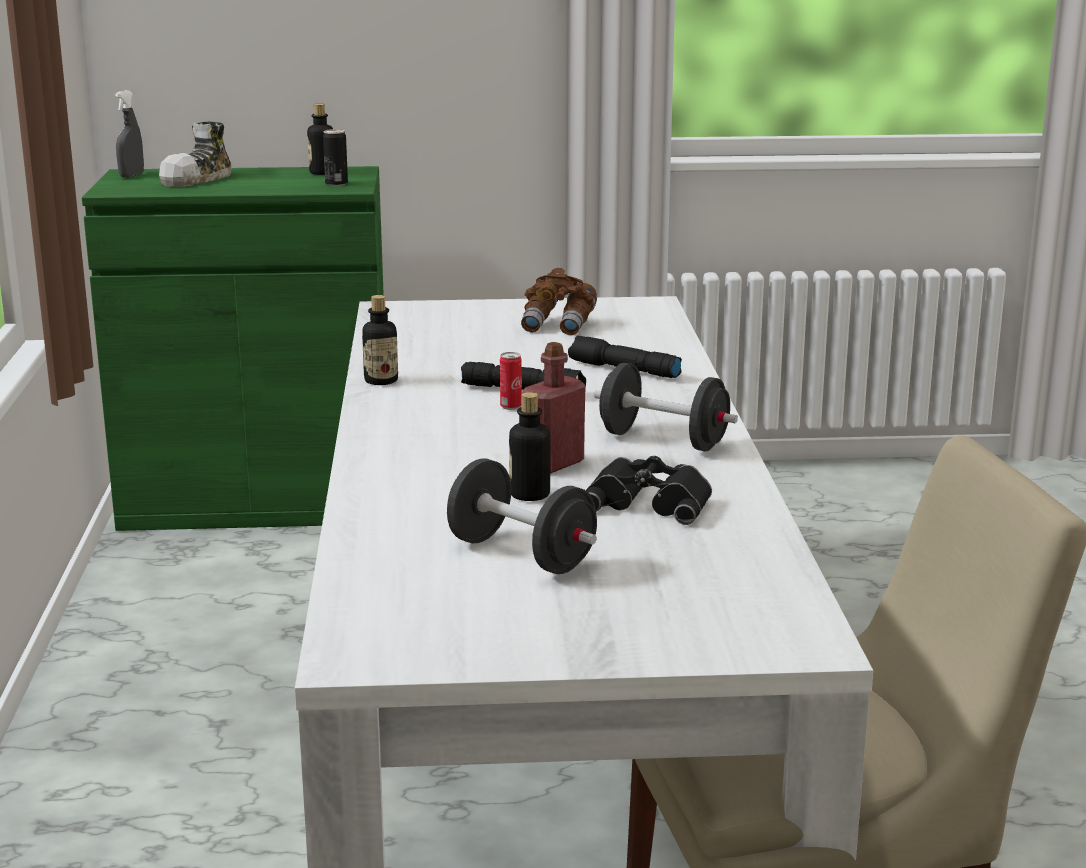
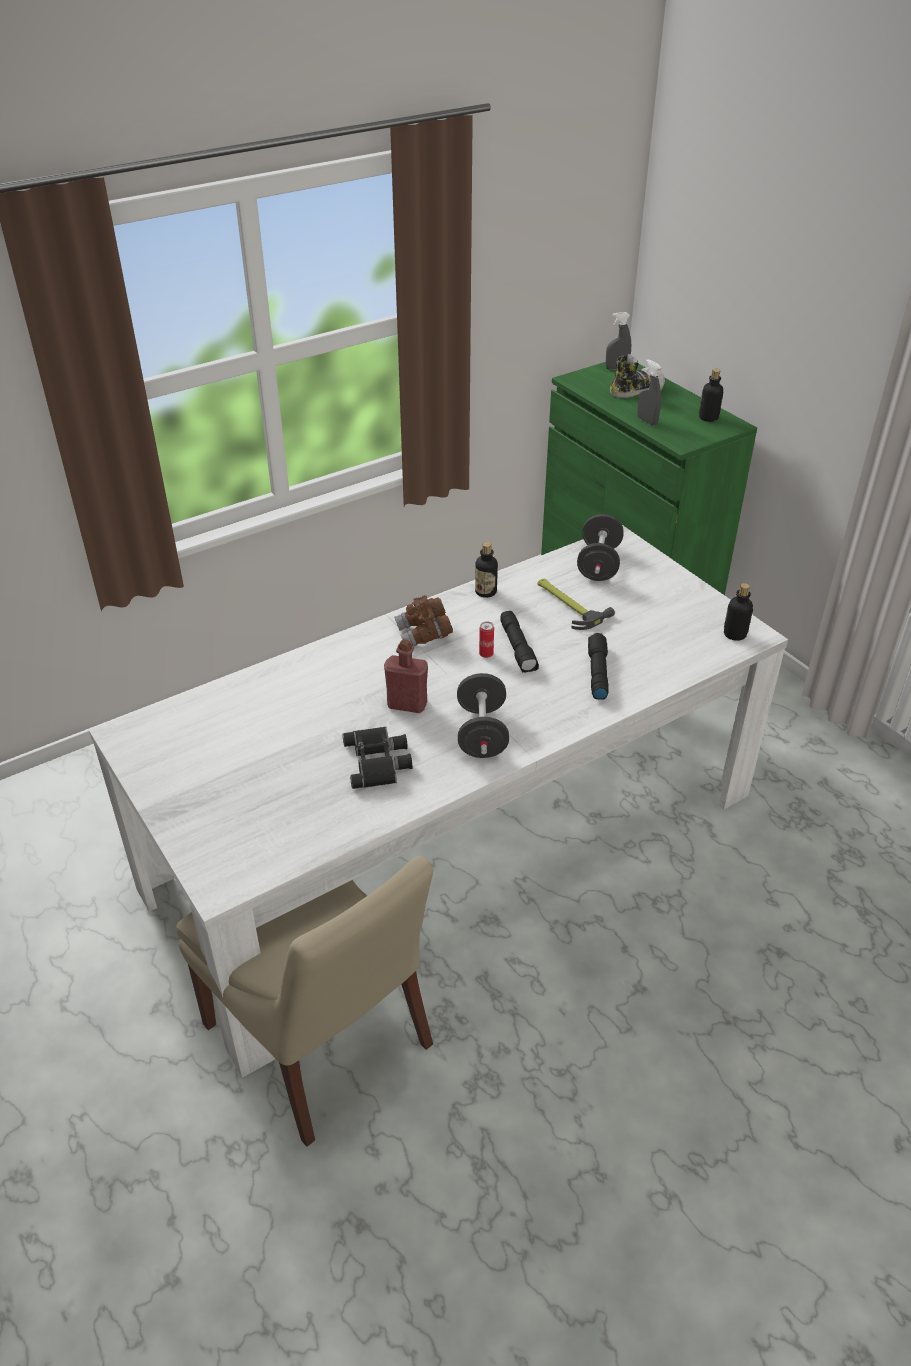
camera: 60 degrees right, 20 degrees up
(198, 179) = (635, 389): shoe -> shoe turned 150 degrees clockwise
(277, 188) = (647, 421): none -> grey spray bottle
(336, 184) = (686, 434): can -> none
(475, 353) = (568, 604): none -> hammer
(521, 555) = (271, 741): black dumbbell -> black dumbbell (598, 564)
(529, 494) = (355, 713): bottle -> bottle (734, 634)
(559, 326) = (658, 615): brown binoculars -> brown binoculars (424, 635)

